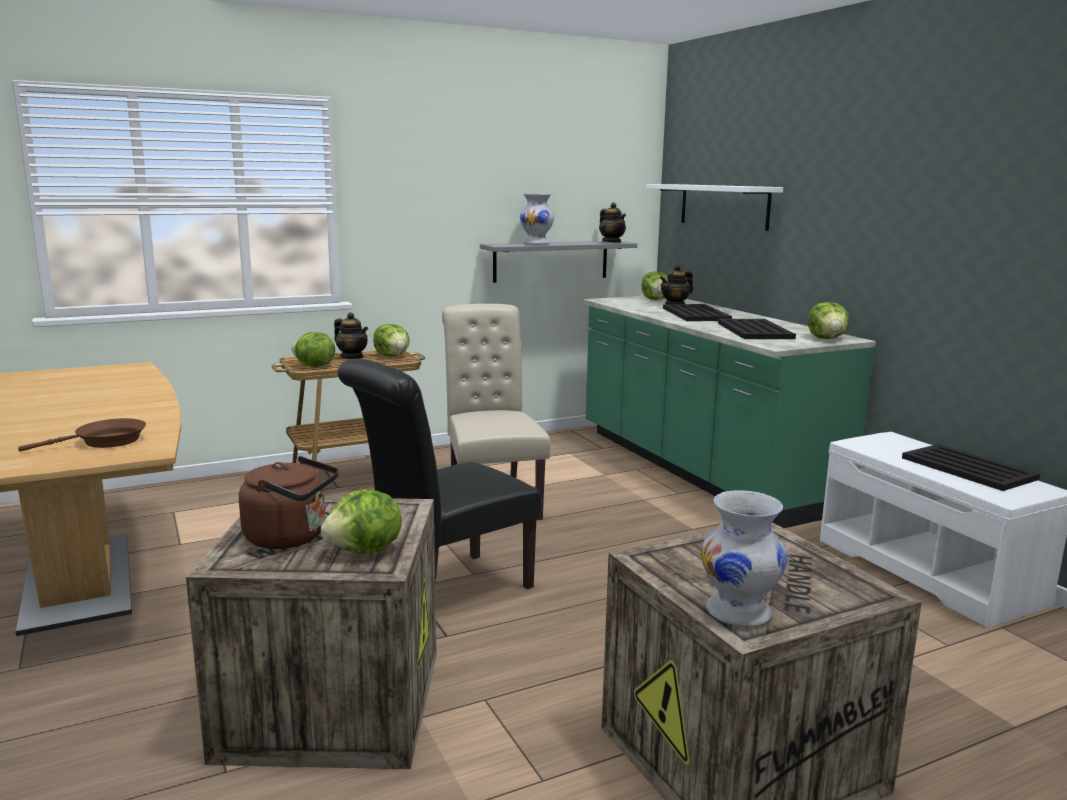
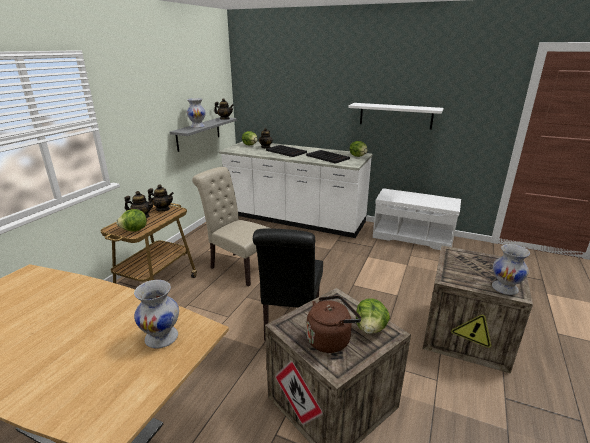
camera: 40 degrees left, 10 degrees up
(105, 441) = (162, 337): brown frying pan -> white vase
(392, 356) = (163, 209): lettuce -> teapot
(699, 469) = (294, 219): green counter -> white counter
(724, 206) = (278, 96): white shelf -> white shelf (395, 116)
(967, 468) = (426, 198): black tray -> none

